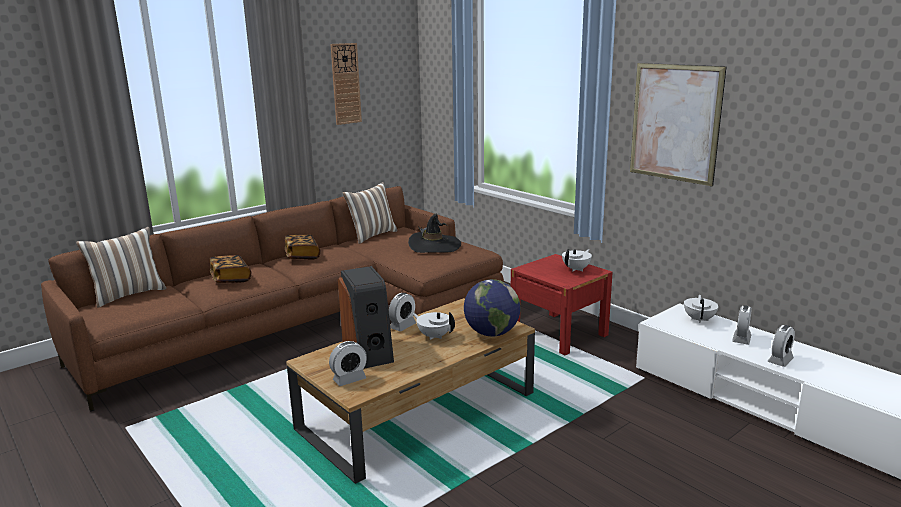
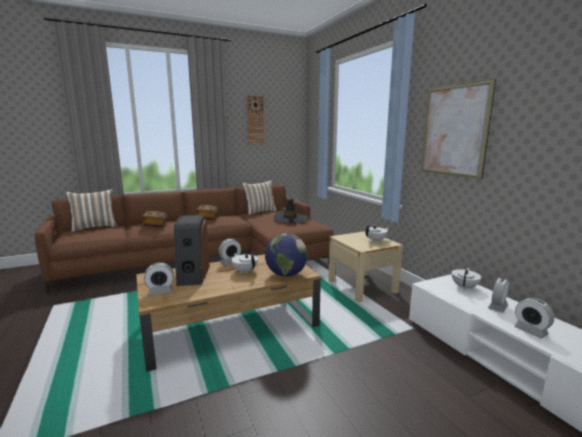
camera: 15 degrees right, 5 degrees down
(558, 333) = (362, 286): red nightstand -> beige nightstand
(780, 360) = (530, 331): alarm clock -> alarm clock turned 90 degrees clockwise

